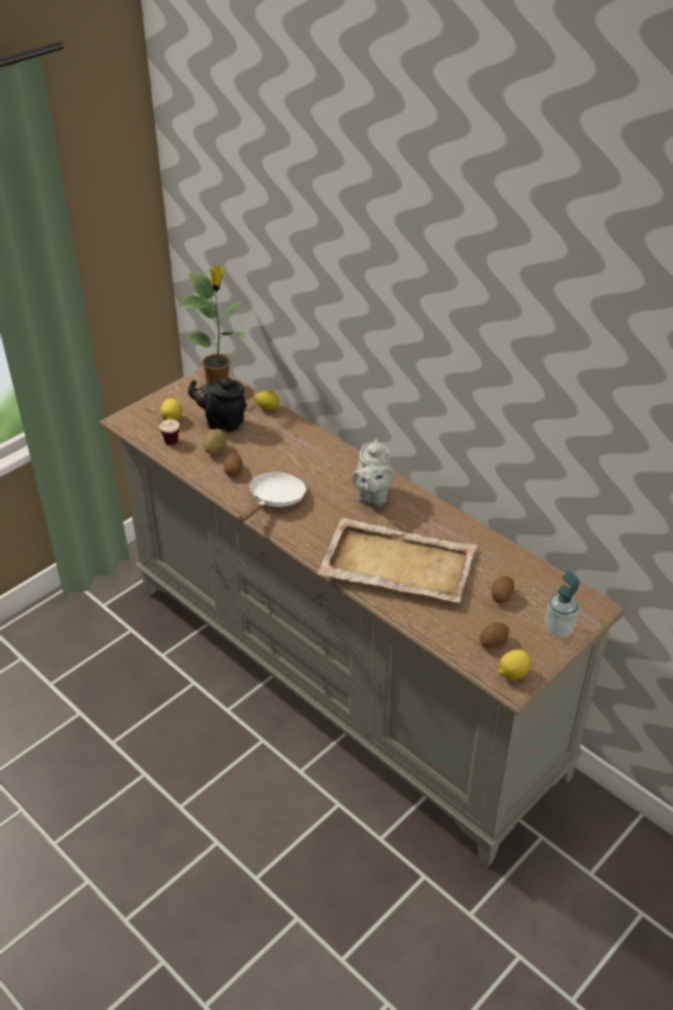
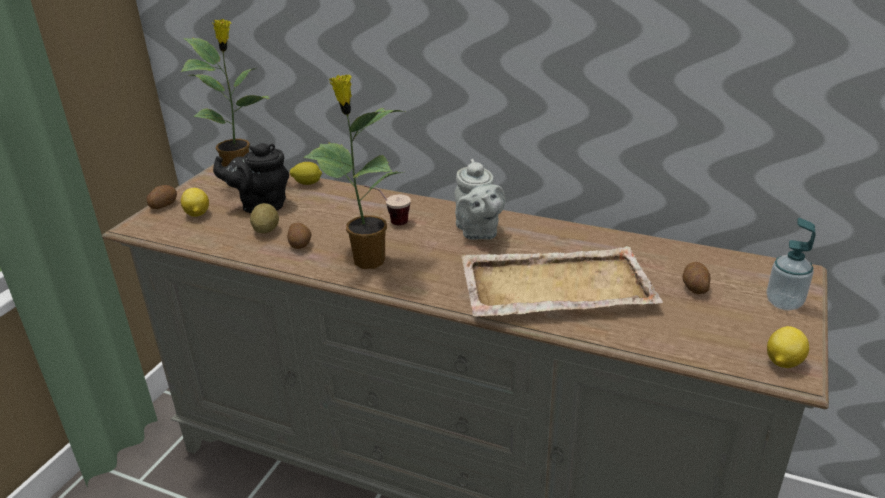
camera: 20 degrees left, 10 degrees down
(164, 439) = (195, 233): cup -> cup (389, 222)
(274, 500) = (367, 260): white frying pan -> potted plant
(493, 641) = (728, 334): potato -> potato (163, 205)

